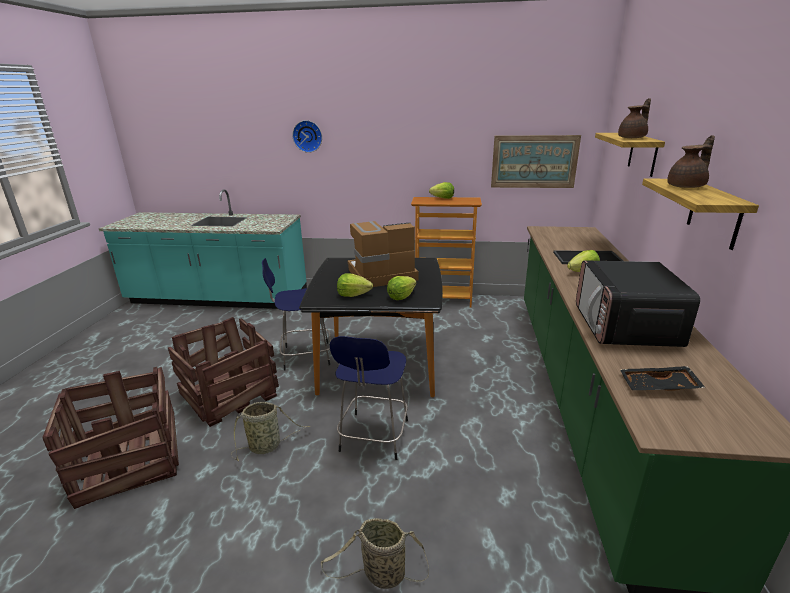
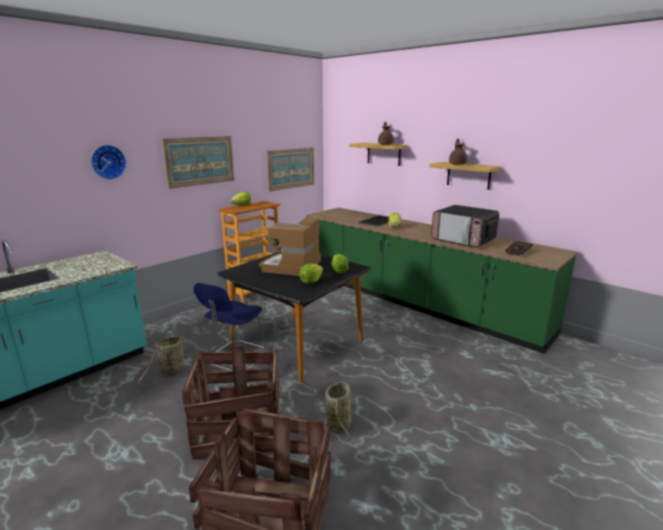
camera: 55 degrees left, 5 degrees down
(373, 437) = (378, 376): blue stool -> none
(381, 574) = (495, 414): basket -> basket (171, 372)
(400, 142) = (200, 161): none -> picture

